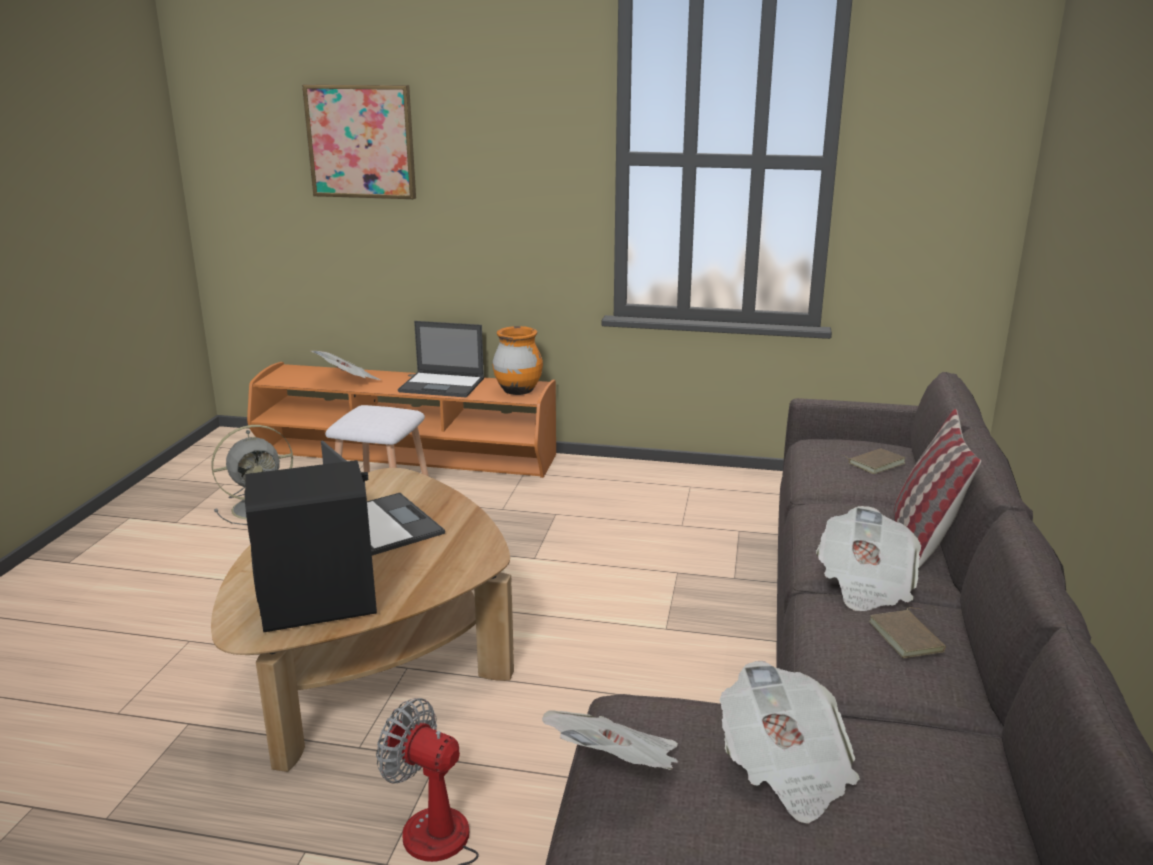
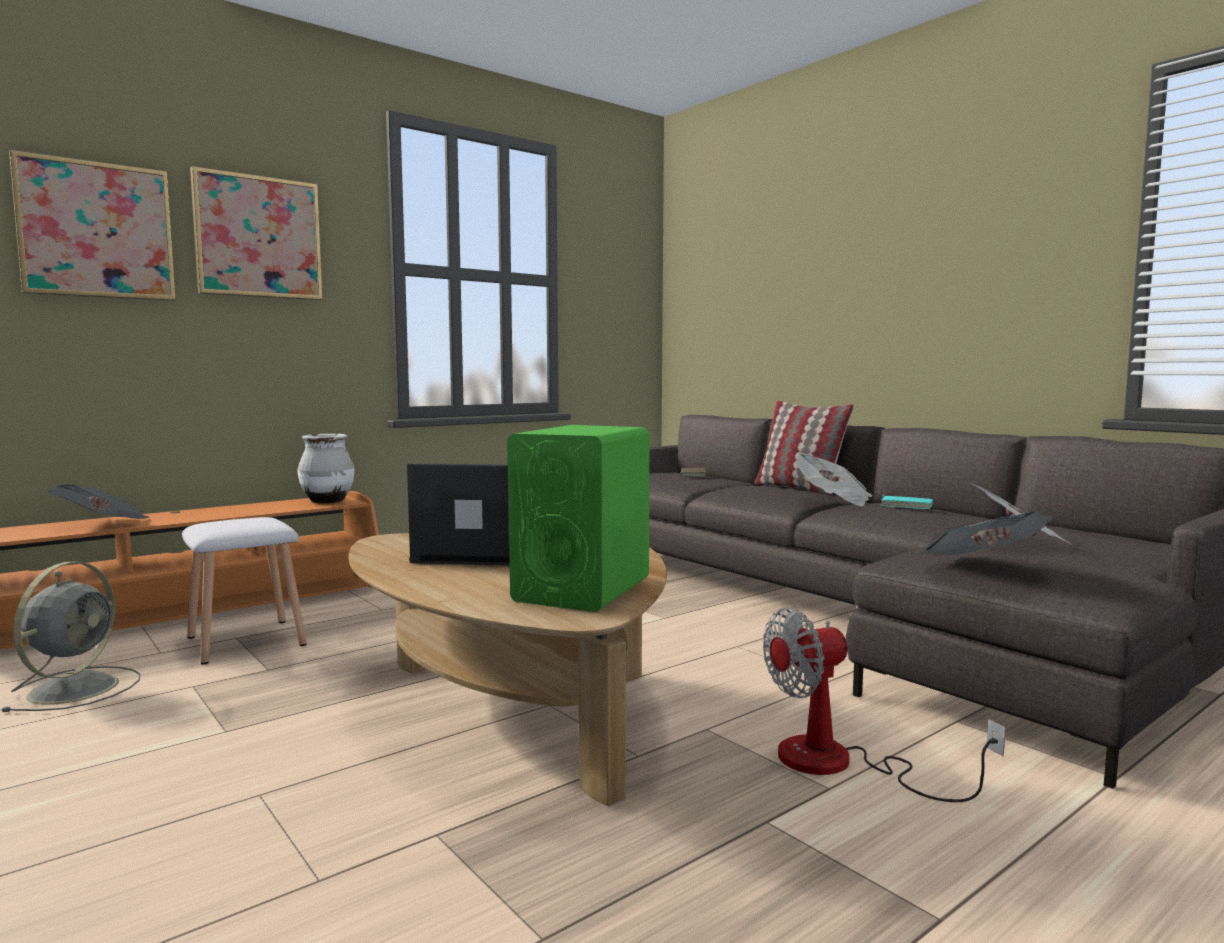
camera: 50 degrees left, 15 degrees down
(319, 603) = (583, 589): black speaker -> green speaker
(443, 385) = (236, 510): laptop -> none
(484, 136) = (258, 237): none -> picture
(518, 391) = (327, 501): orange vase -> white vase
(908, 637) = (907, 505): brown book -> turquoise book

